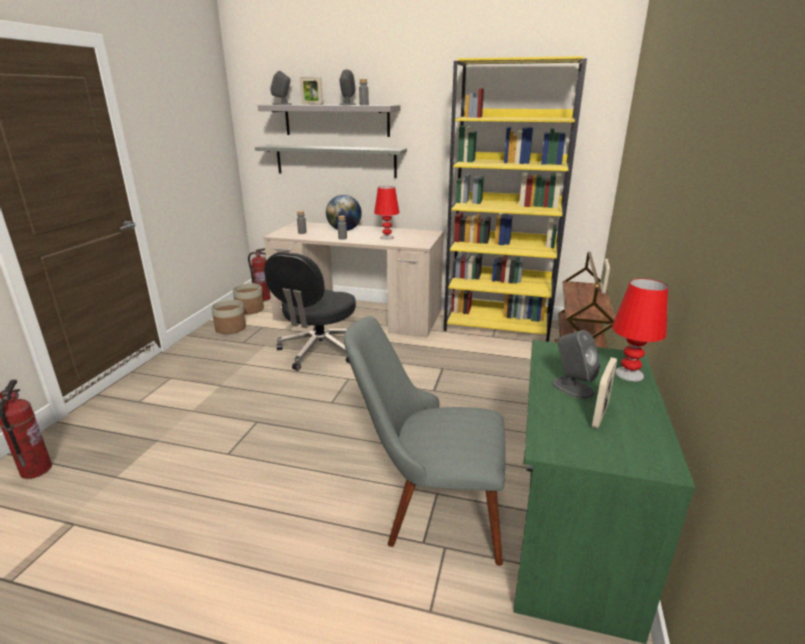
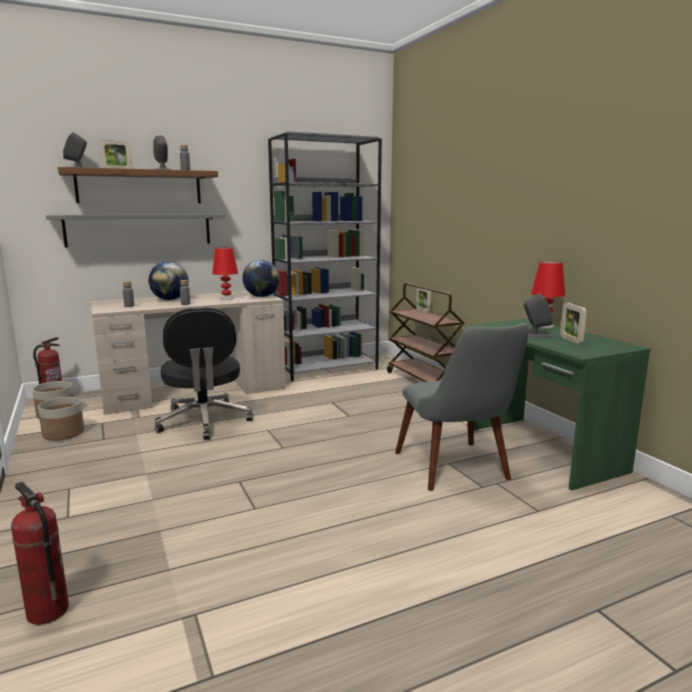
camera: 40 degrees left, 10 degrees down
(336, 120) = (139, 187): grey shelf -> brown shelf
(420, 241) = (261, 296): none -> globe
(430, 509) = (458, 471): grey chair -> grey chair turned 75 degrees counterclockwise
(498, 325) = (327, 368): yellow bookcase -> grey bookcase

